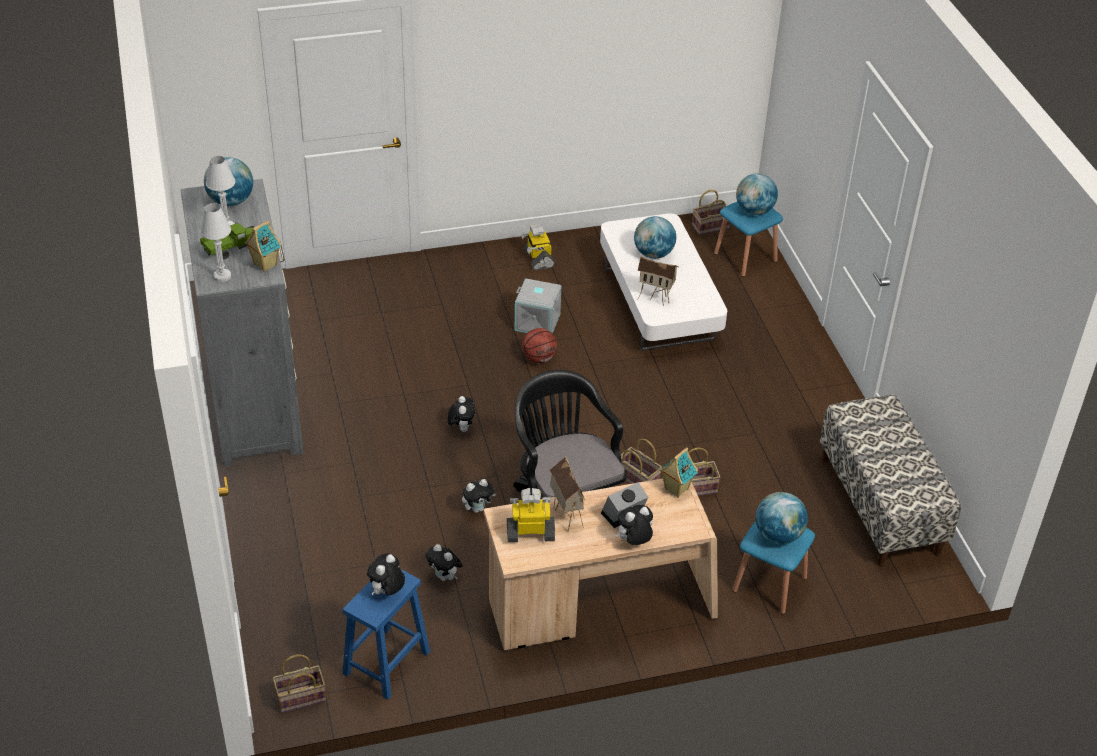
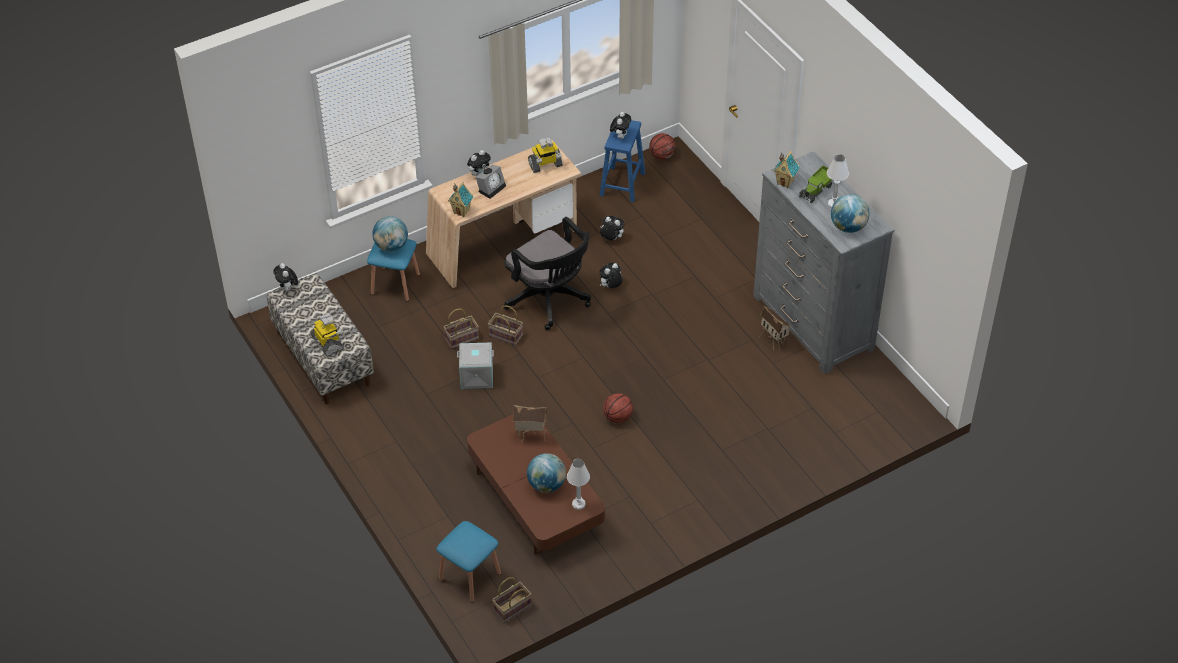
camera: 165 degrees right, 5 degrees up
(222, 276) = (807, 167): white table lamp -> white table lamp (578, 504)
(299, 698) = (662, 156): basket -> basketball
(461, 428) = (650, 342): plush toy -> plush toy (288, 289)
(538, 258) = (661, 522): toy robot -> toy robot (328, 343)
(538, 321) = (633, 453): grey storage box -> grey storage box (476, 376)
(566, 516) = (527, 179): toy house -> toy house (773, 341)
(658, 304) = (536, 499): white coffee table -> brown coffee table
(754, 211) = (464, 539): globe -> none

